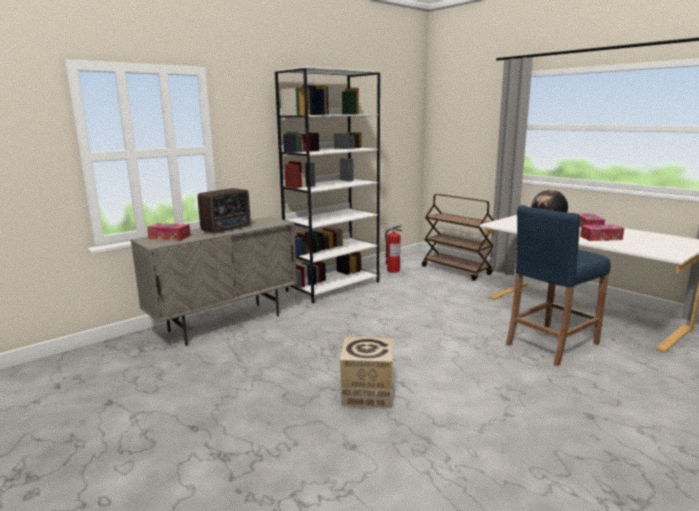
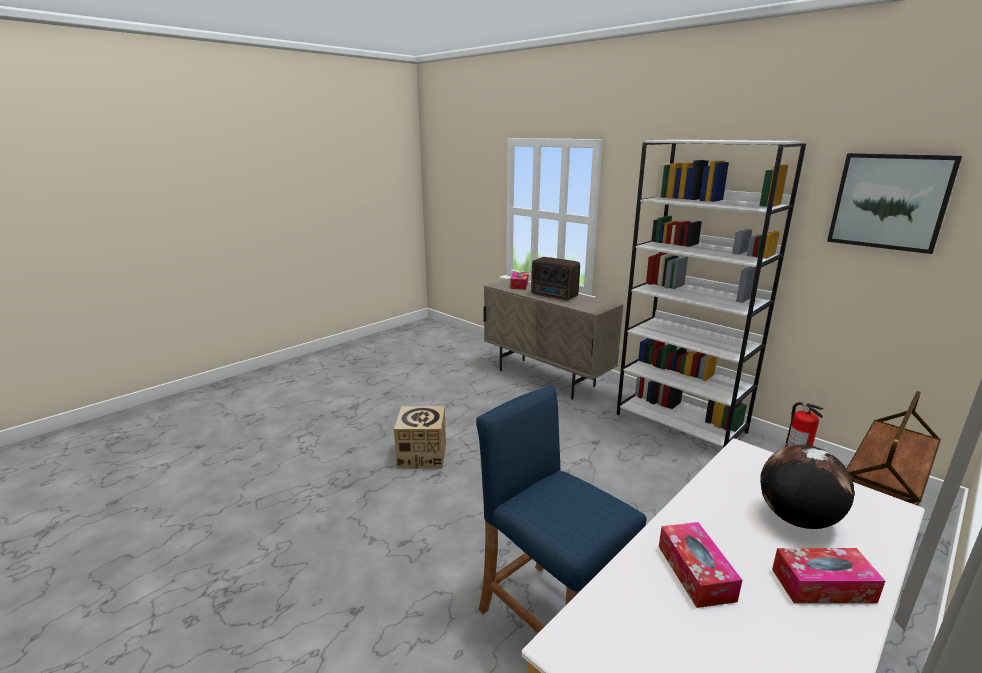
camera: 85 degrees right, 5 degrees up
(381, 108) = (889, 201): none -> picture

